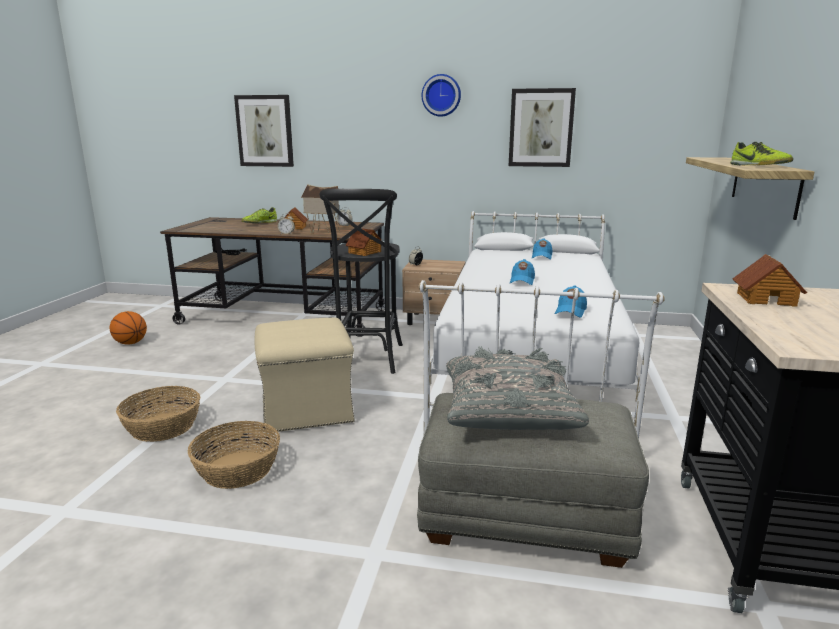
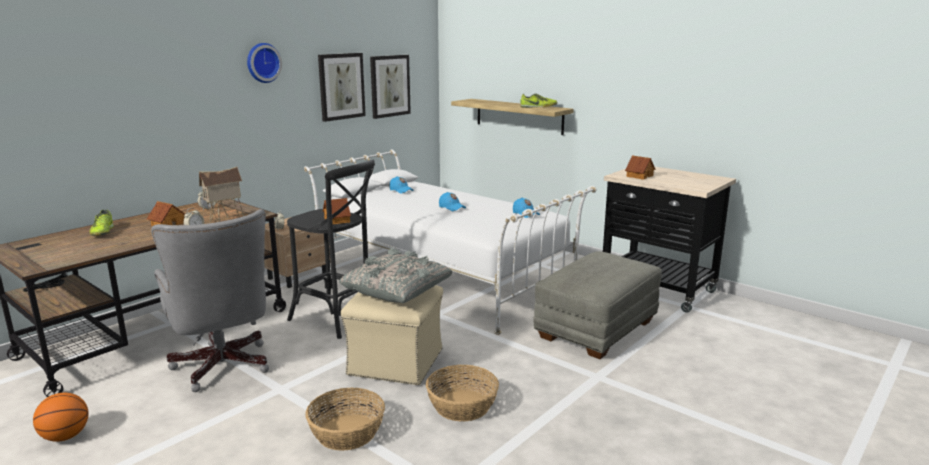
camera: 60 degrees left, 0 degrees up
(246, 351) = (224, 368): none -> grey office chair
(265, 131) = (62, 116): picture -> picture (389, 86)
(508, 415) = (593, 272): grey pillow -> grey pillow (397, 293)

